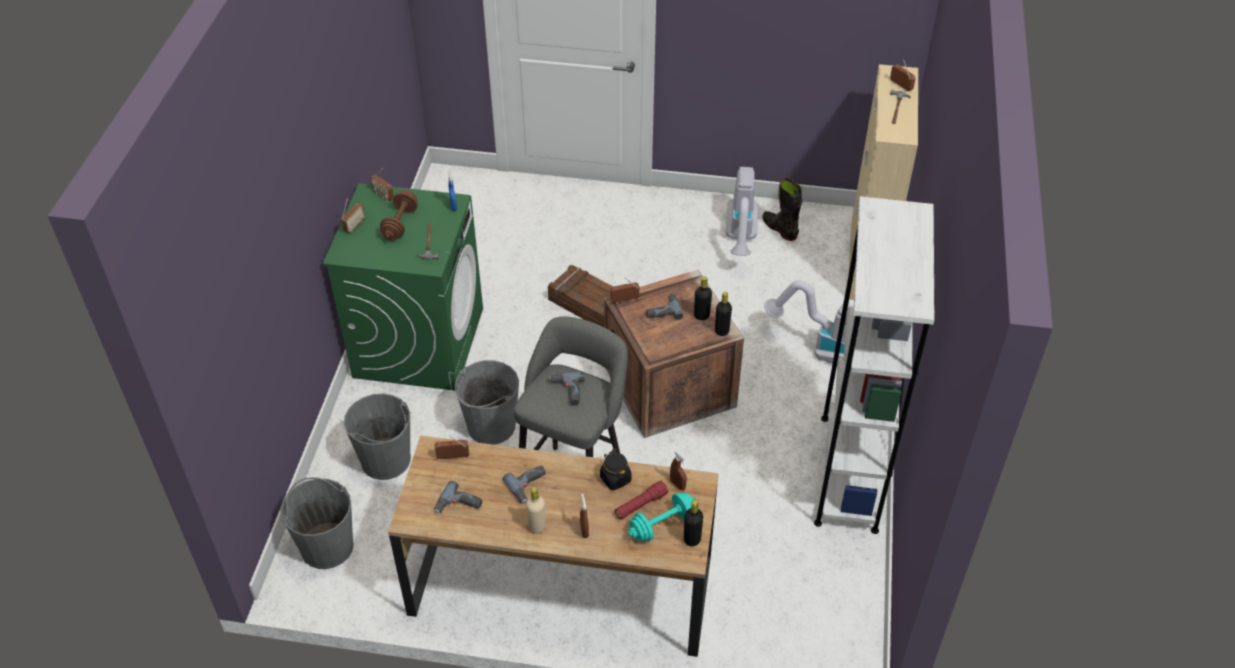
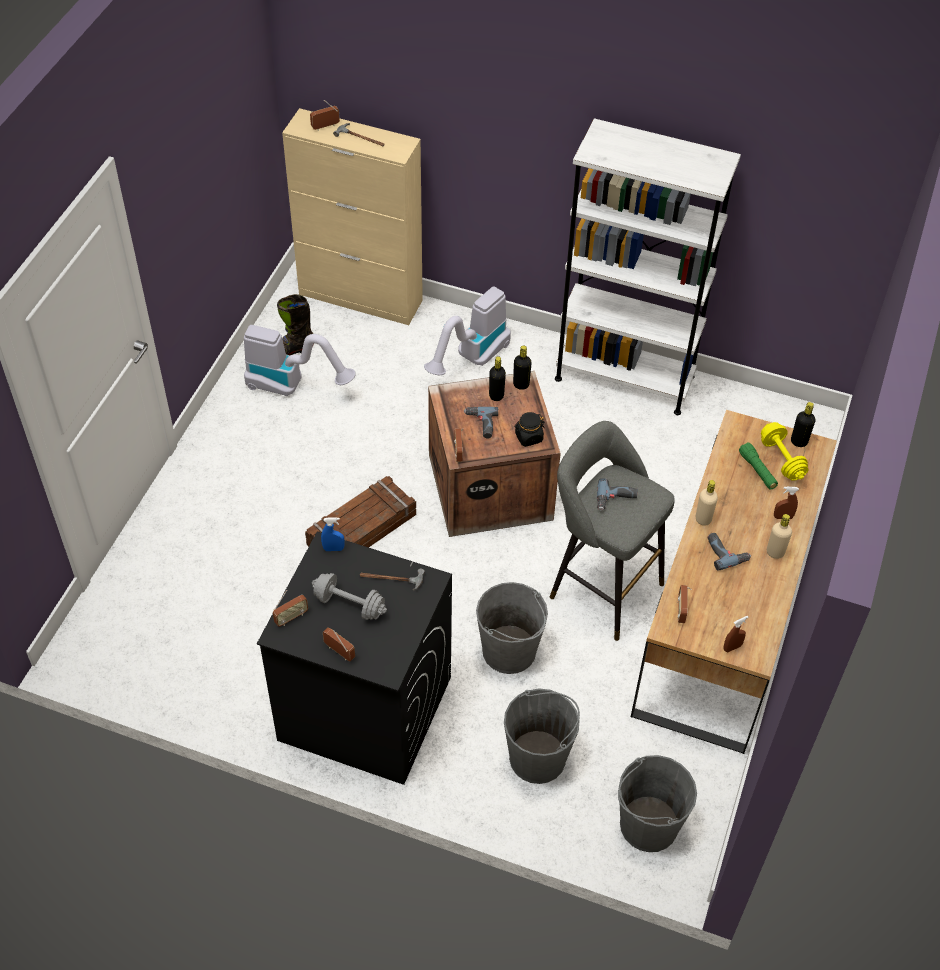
camera: 80 degrees left, 5 degrees up
(400, 224) = (349, 604): brown dumbbell -> grey dumbbell
(419, 342) = (364, 708): green washing machine -> black washing machine
(458, 506) = (744, 613): power drill -> none
(566, 465) = (703, 519): none -> beige bottle
(615, 479) = (724, 484): black jar -> black jar (528, 437)
(641, 505) = (757, 471): red flashlight -> green flashlight
(662, 525) = (781, 459): turquoise dumbbell -> yellow dumbbell
(677, 484) = (736, 440): brown spray bottle -> brown spray bottle (732, 647)

